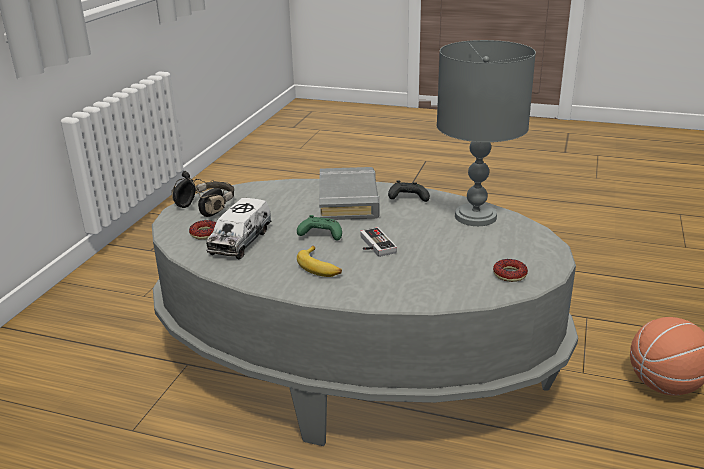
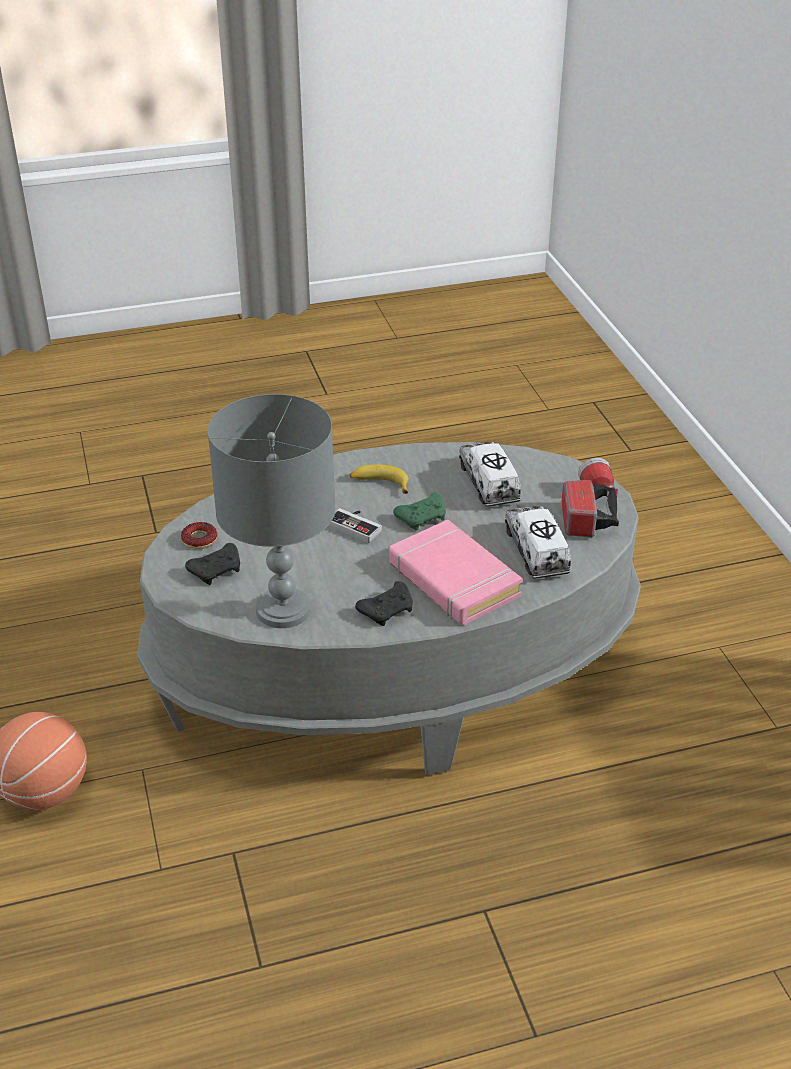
camera: 145 degrees right, 10 degrees up
(204, 233) = (535, 478): donut -> none
(207, 206) = (588, 510): black headphones -> flashlight
(277, 198) = (536, 551): none -> toy truck
(348, 200) = (453, 580): grey book -> pink book
(508, 250) = (217, 570): none -> black game controller

